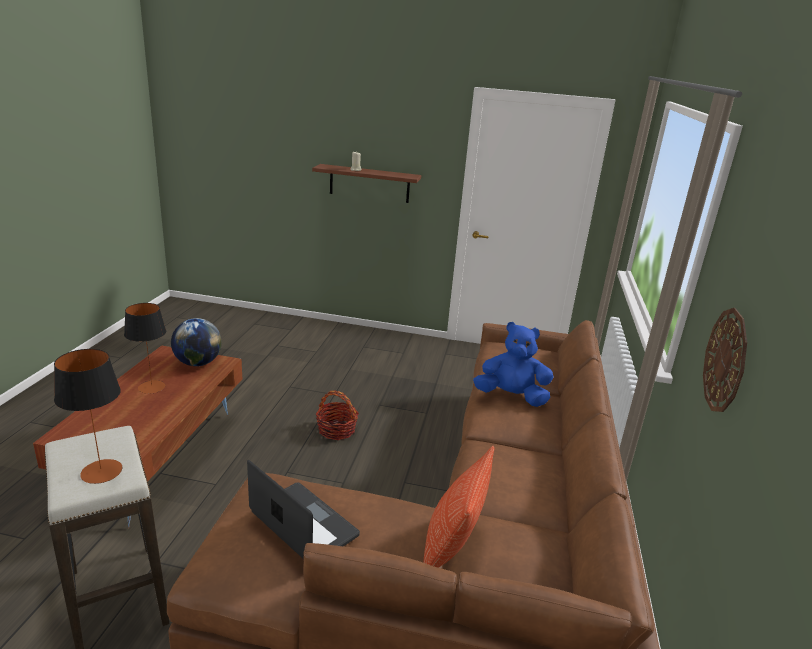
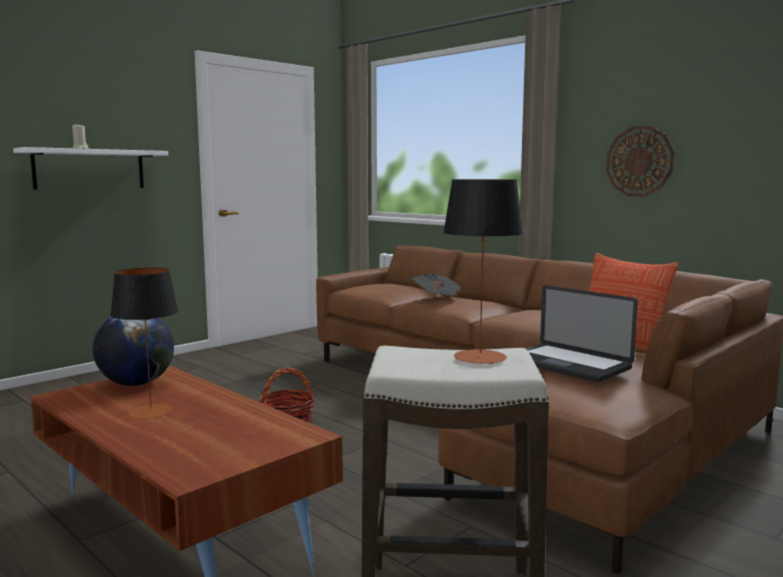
camera: 55 degrees left, 15 degrees down
(303, 524) = (567, 364): laptop -> laptop turned 120 degrees counterclockwise
(369, 183) = (89, 169): brown shelf -> white shelf
(511, 396) = (438, 299): blue plush toy -> newspaper

